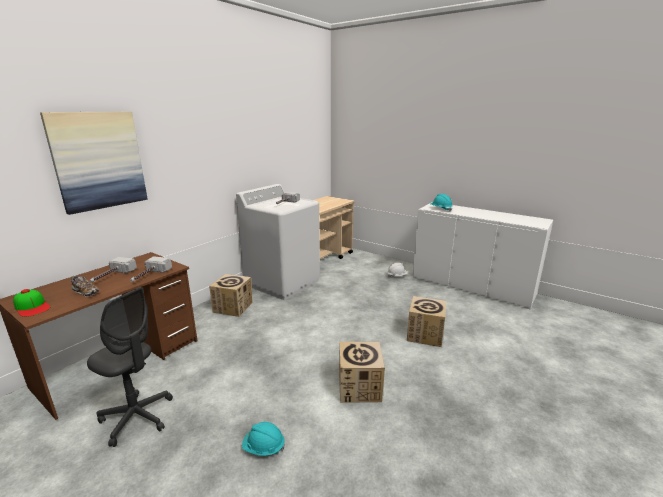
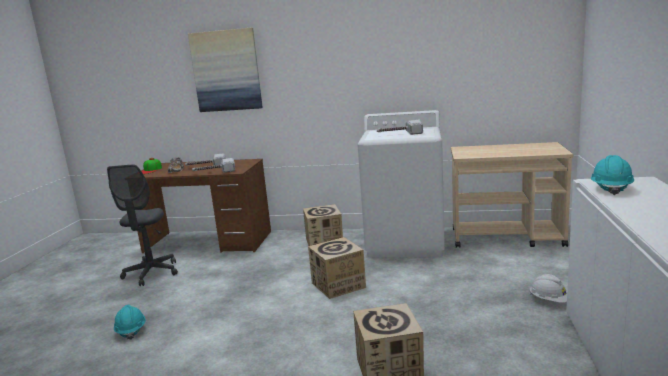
camera: 65 degrees right, 5 degrees down
(359, 387) = (233, 352): cardboard box -> cardboard box (338, 285)

